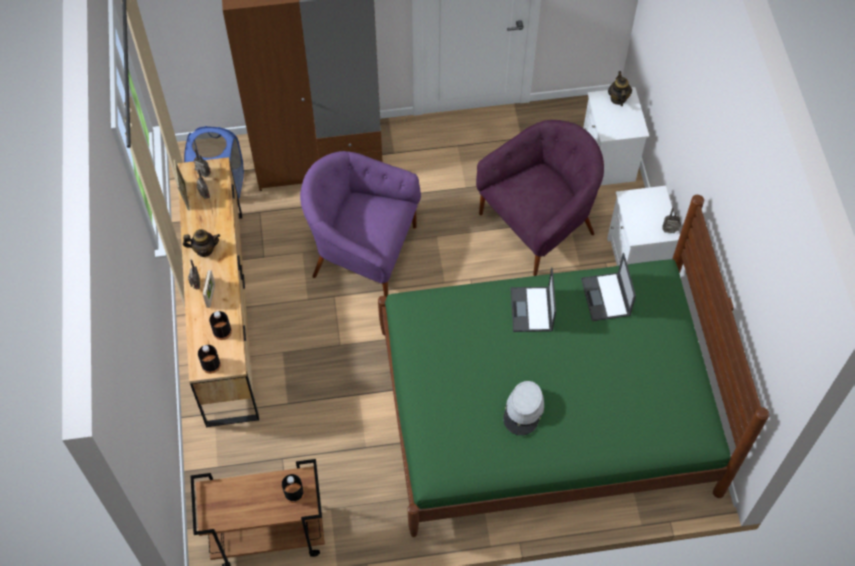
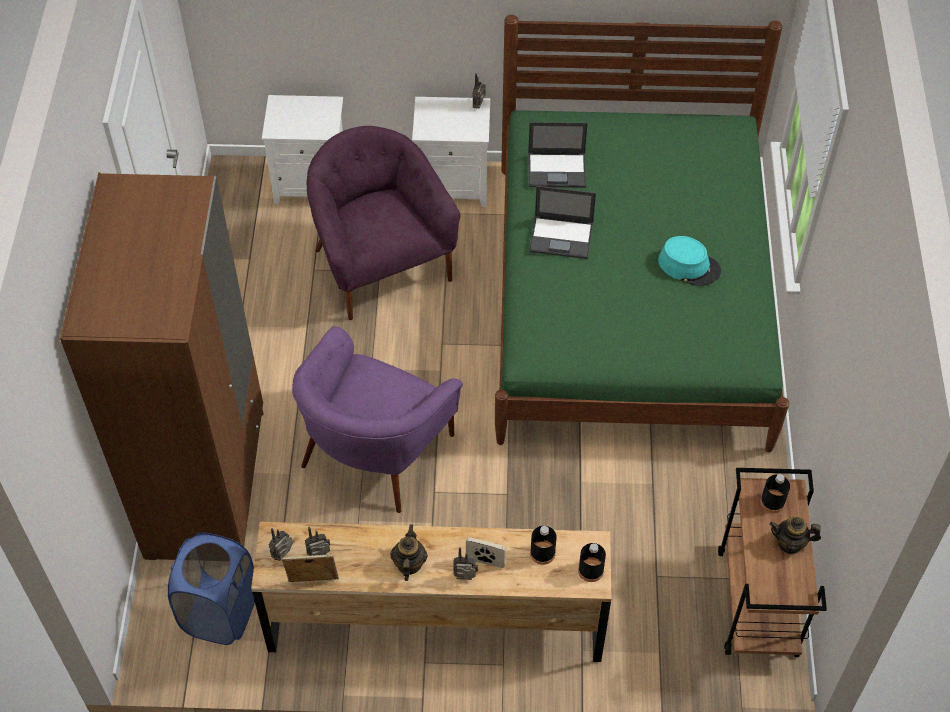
camera: 80 degrees left, 5 degrees down
(524, 410) = (689, 266): grey hat -> turquoise hat
(618, 98) = (280, 112): teapot -> teapot (790, 543)

